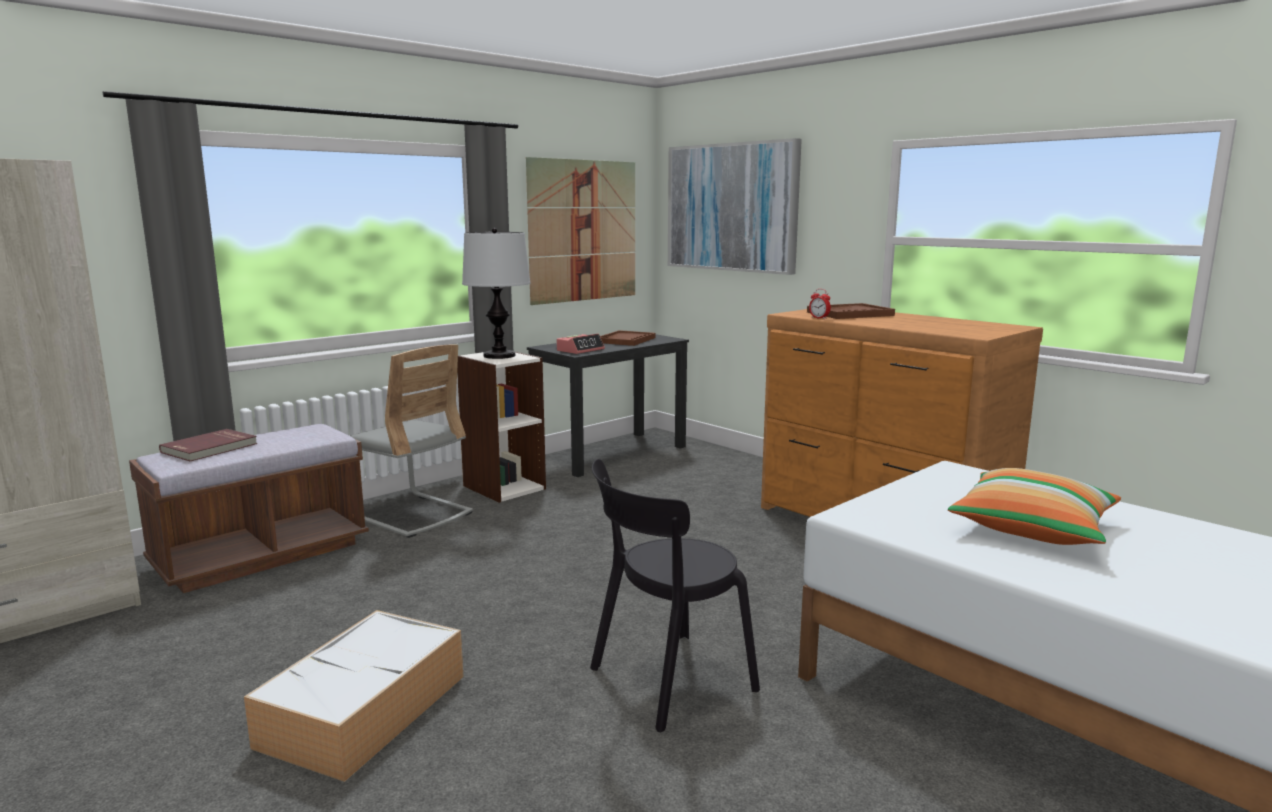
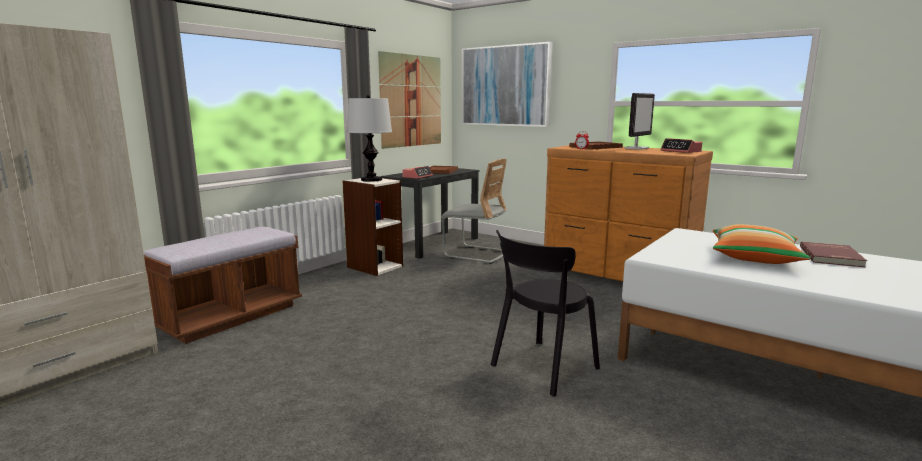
camera: 10 degrees left, 0 degrees up
(210, 448) = (196, 243): red book -> red book (832, 257)
(363, 712) = (357, 403): storage box -> none
(410, 514) = (321, 286): grey chair -> grey chair (476, 254)
(915, 318) = (636, 148): none -> monitor
(982, 327) = (681, 151): none -> alarm clock

